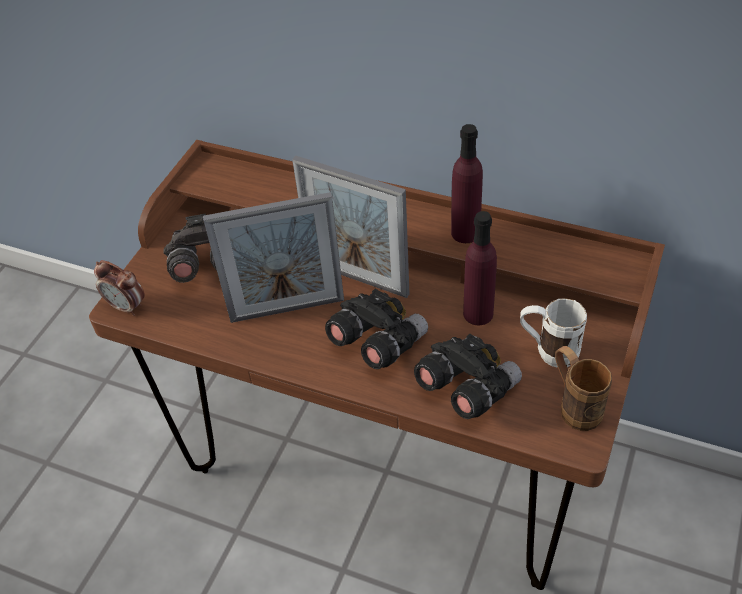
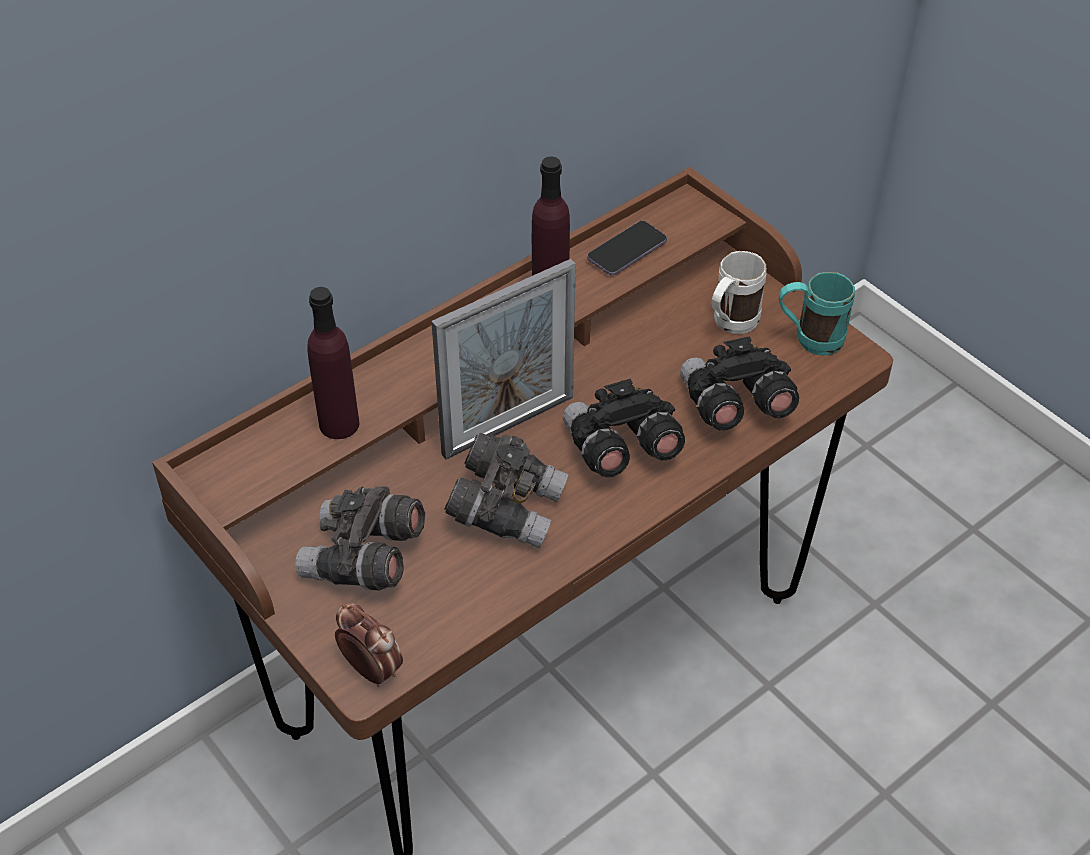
camera: 65 degrees left, 0 degrees up
(127, 307) = (371, 669): alarm clock -> alarm clock turned 105 degrees counterclockwise
(287, 309) = (507, 508): picture frame -> grey binoculars
(478, 313) = (640, 352): purple bottle -> purple bottle (339, 424)
(543, 251) = (627, 250): none -> phone
(574, 406) = (808, 340): brown mug -> turquoise mug

